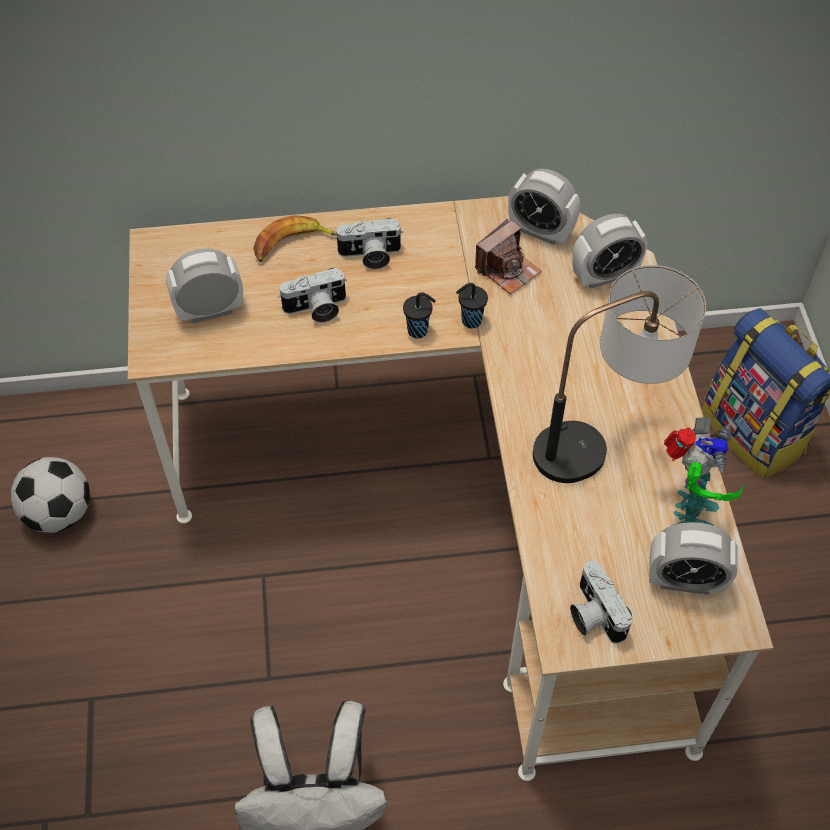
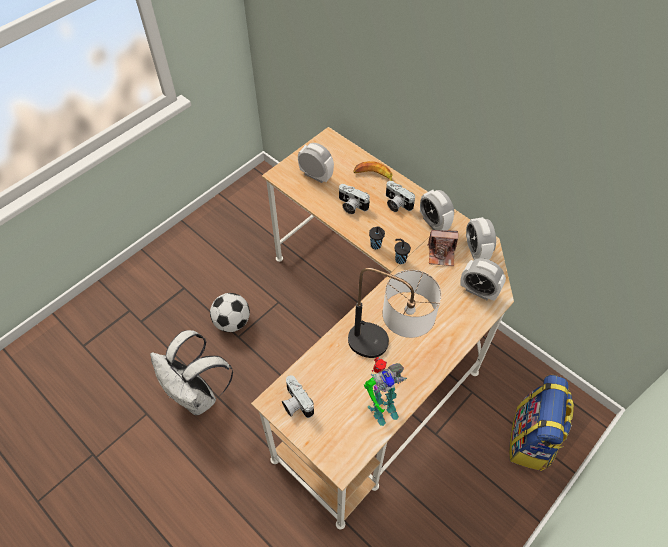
camera: 50 degrees right, 0 degrees up
(59, 513) = (245, 221): football -> football (232, 322)
(593, 614) = (295, 403): camera -> camera turned 60 degrees counterclockwise
(684, 580) = (344, 429): alarm clock -> alarm clock (433, 223)

